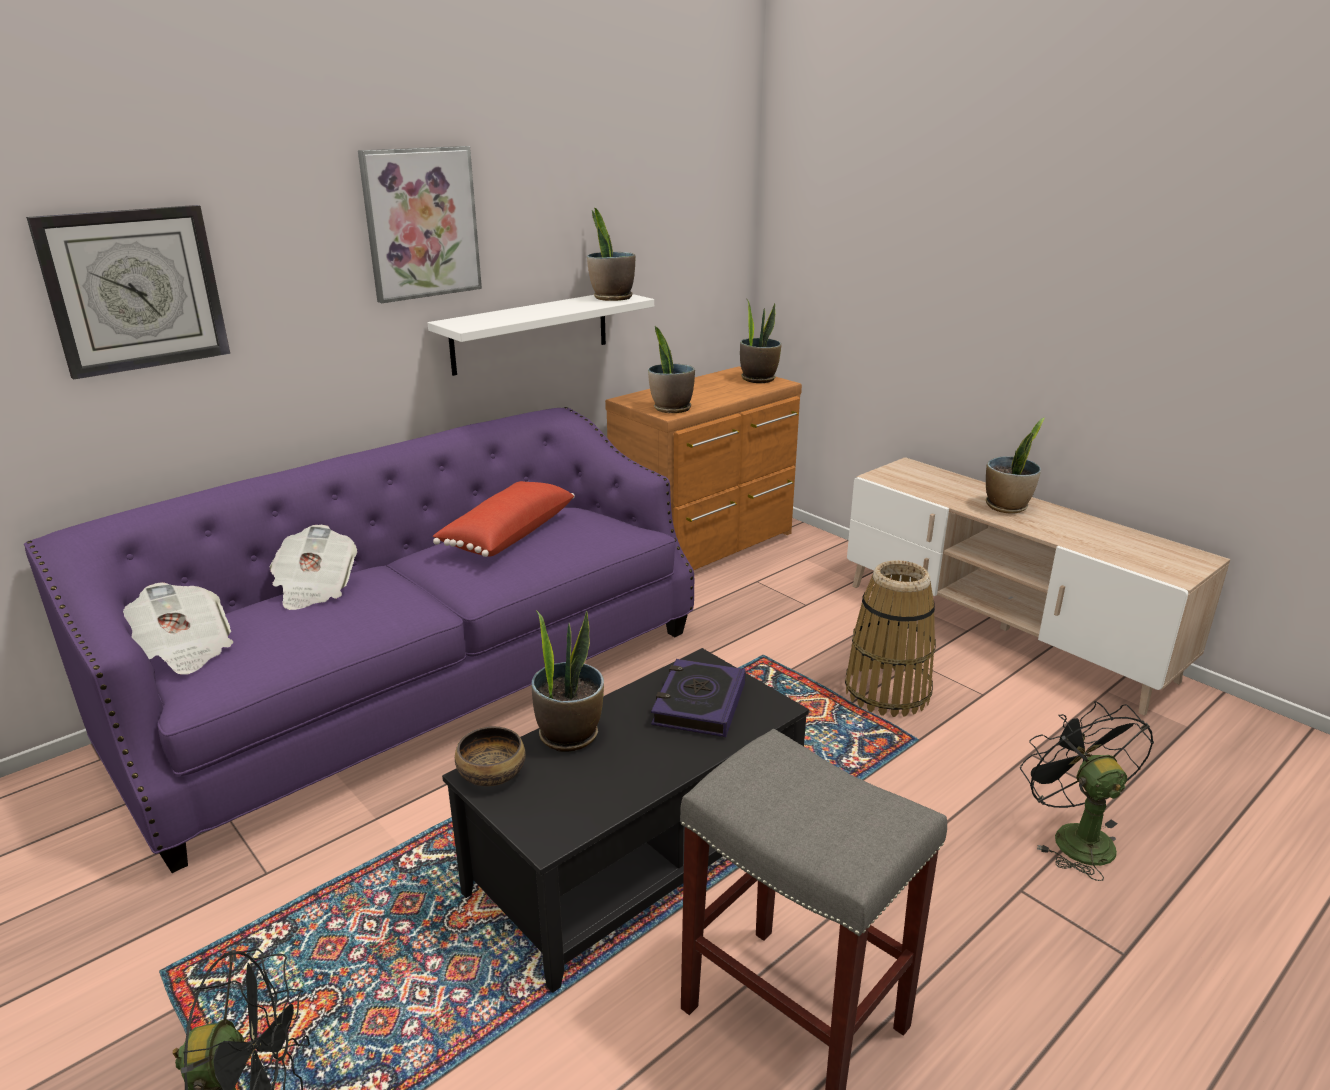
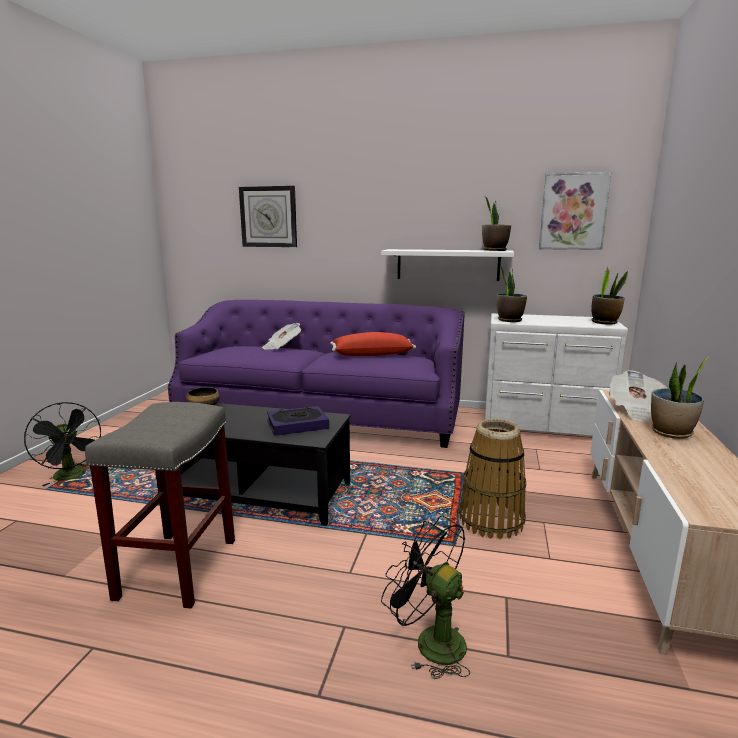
camera: 55 degrees right, 10 degrees down
(184, 650) = (221, 347): newspaper -> newspaper (637, 411)
(421, 223) = (390, 200): picture -> picture (573, 212)
(569, 734) = (244, 410): potted plant -> none
(707, 545) = (545, 426): brown dresser -> white dresser
(1073, 836) = (430, 641): black fan -> black fan turned 90 degrees counterclockwise

